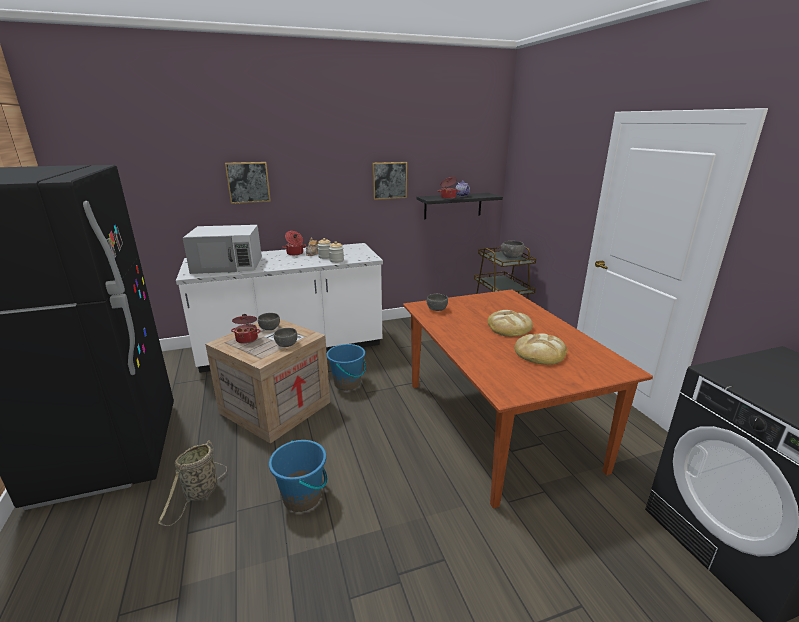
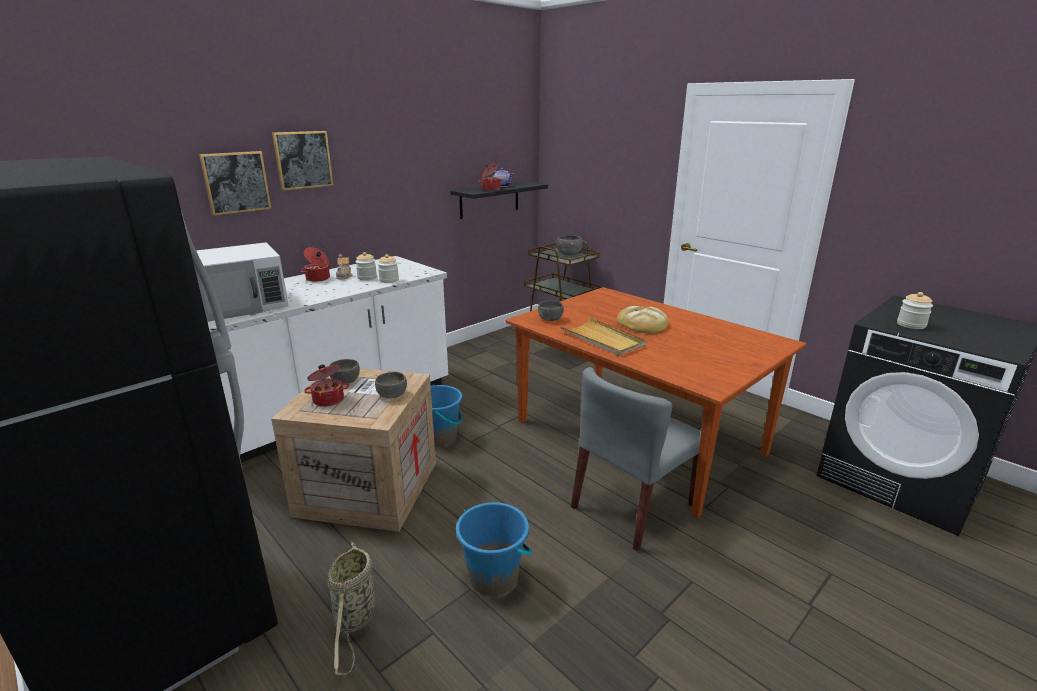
camera: 25 degrees left, 0 degrees up
(389, 180) = (419, 171): picture -> picture (303, 160)
(446, 480) = (632, 506): none -> grey chair
(459, 333) = (603, 339): none -> beige tray
(540, 352) = (697, 342): bread -> none
(757, 381) = (911, 325): none -> jar

